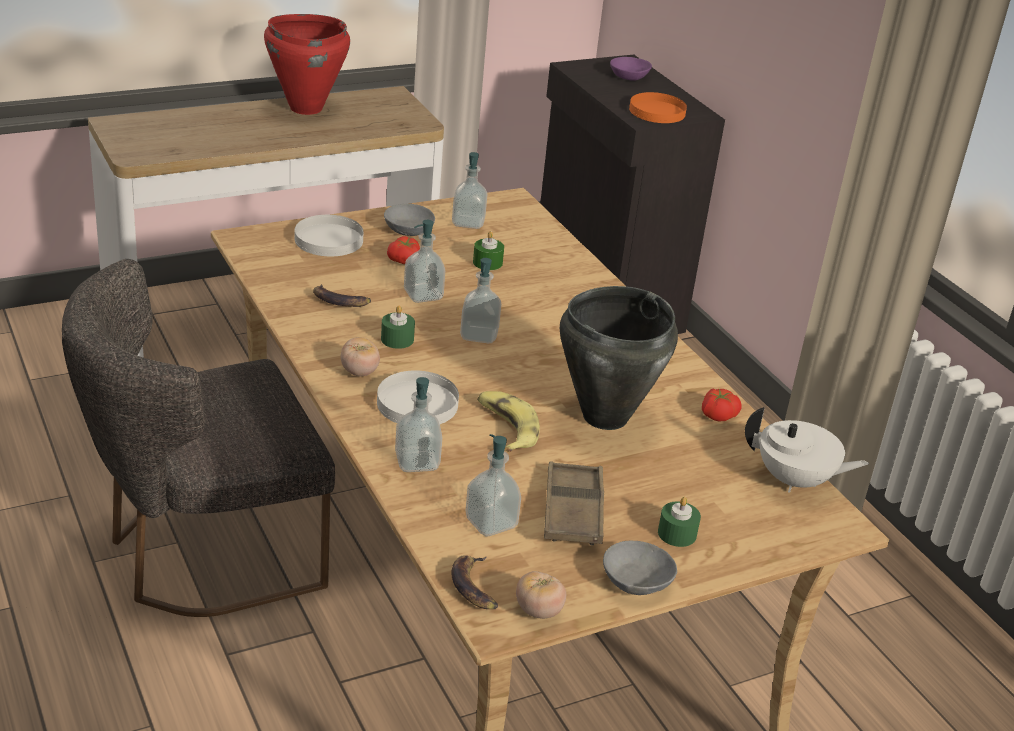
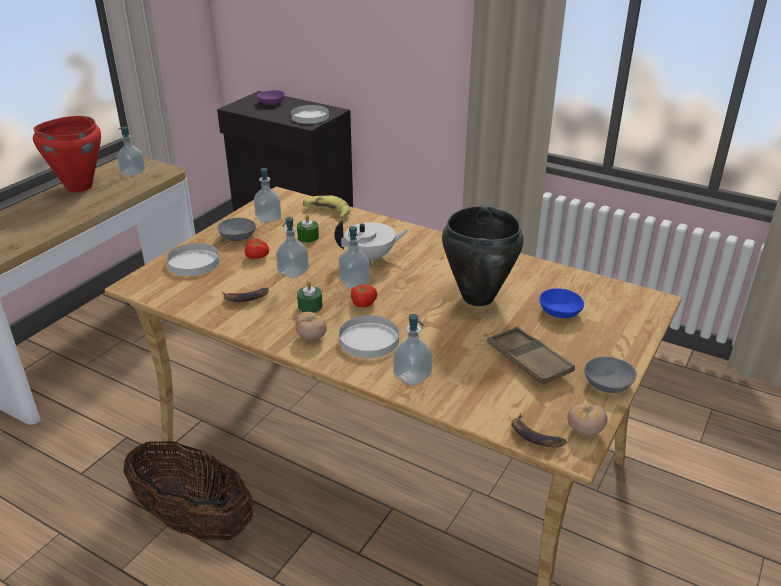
camera: 30 degrees left, 0 degrees up
(203, 553) = (194, 521): grey chair -> basket
(491, 523) = (496, 391): soap dispenser -> soap dispenser (133, 172)
(505, 428) = (435, 330): banana -> banana (327, 212)
(657, 111) = (310, 116): orange plate -> white plate
(677, 533) = (592, 345): green candle -> none
(690, 480) = (561, 312): none -> blue bowl
(717, 415) = (529, 269): tomato -> tomato (362, 303)
(795, 481) = (606, 287): white teapot -> white teapot (371, 257)

